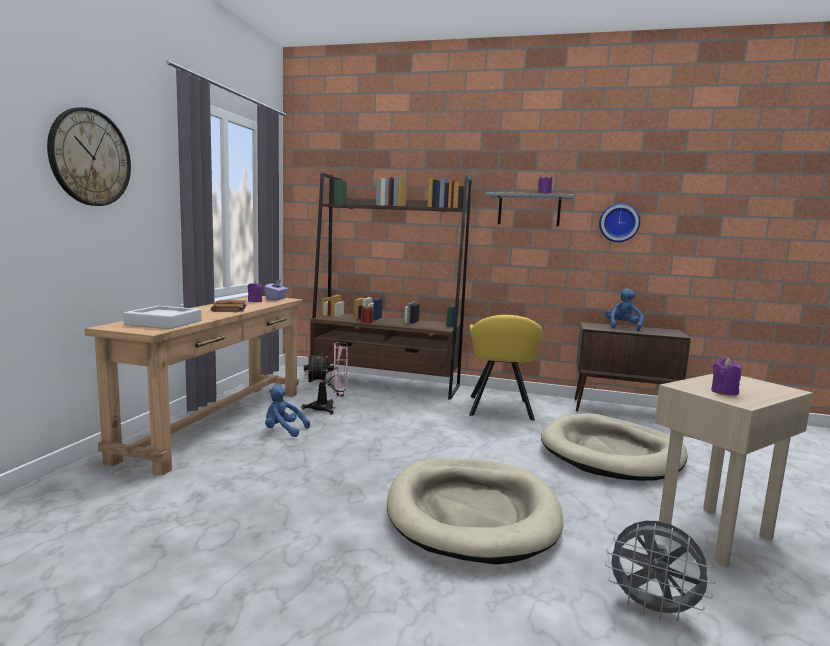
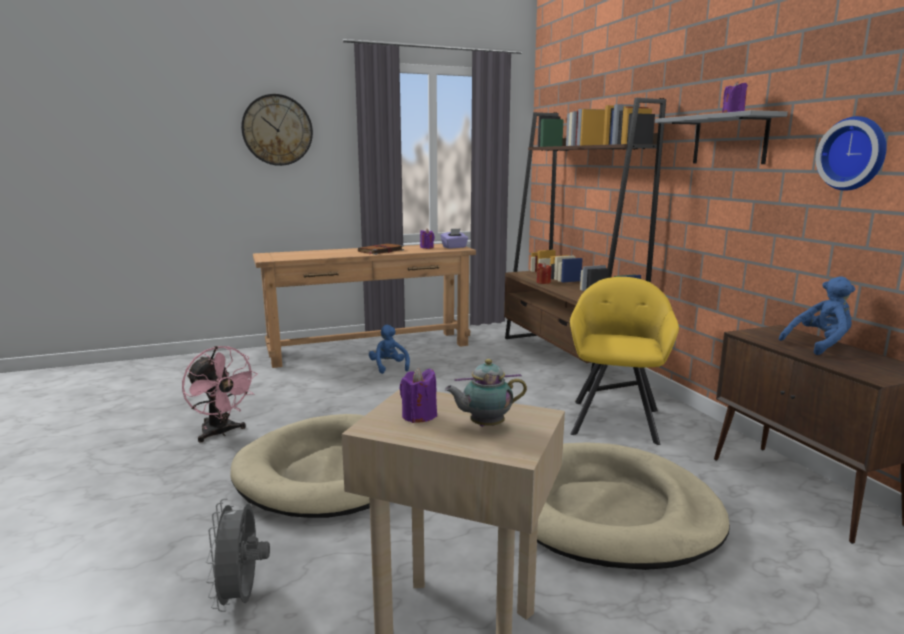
camera: 55 degrees right, 5 degrees up
(164, 323) = (296, 255): grey tray -> none
(328, 408) = (460, 363): pink fan -> pink fan (221, 433)
(499, 409) = (616, 419): yellow armchair -> yellow armchair turned 135 degrees clockwise
(745, 385) = (484, 425): none -> teapot

